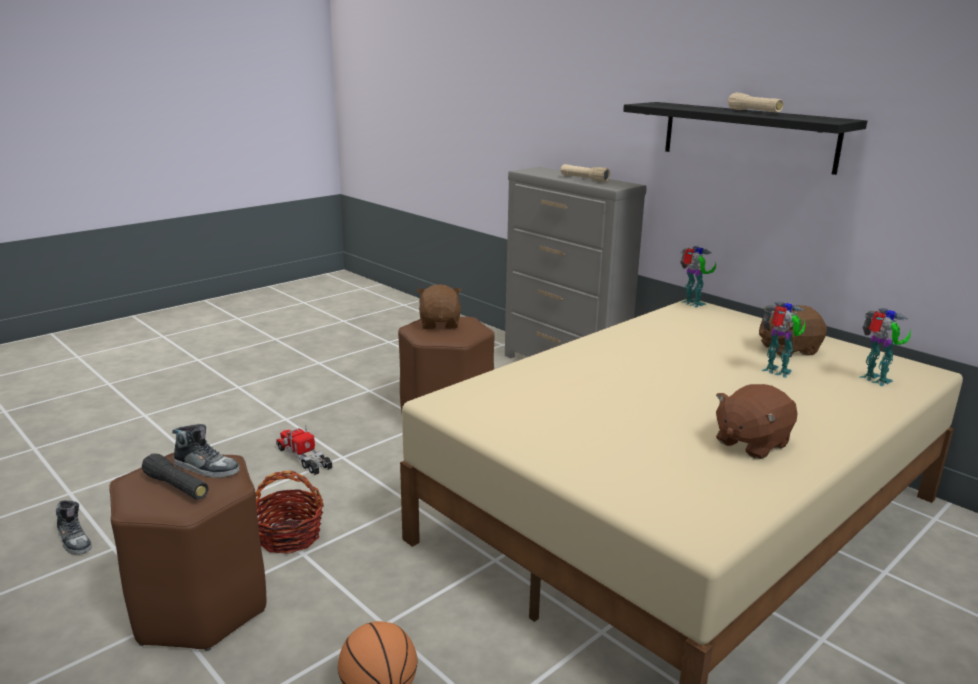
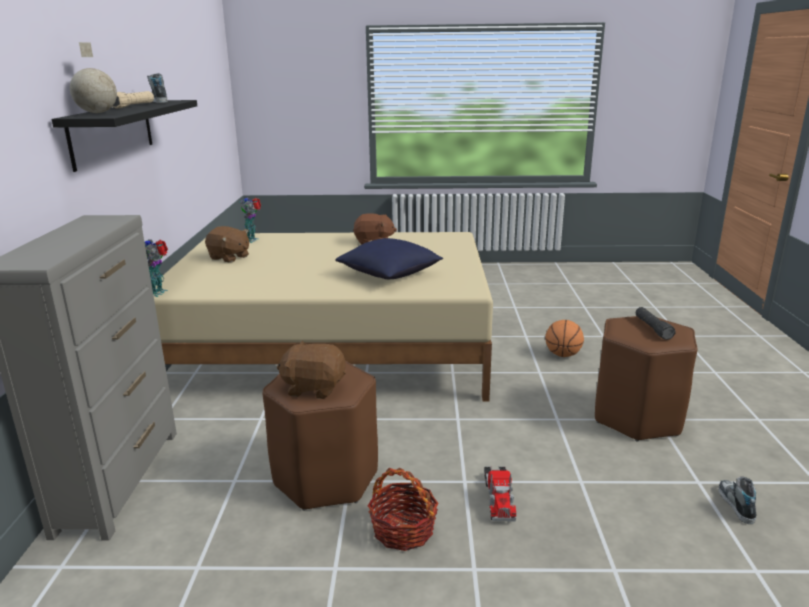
camera: 135 degrees left, 0 degrees up
(206, 468) = (631, 333): shoe -> shoe (159, 101)
(289, 536) = (559, 433): basket -> basket (403, 530)
(440, 324) = (314, 388): brown plush toy -> brown plush toy turned 60 degrees clockwise
(573, 390) = (390, 275): none -> blue pillow
(584, 179) = (77, 233): beige flashlight -> none
(685, 105) = (97, 113): none -> globe
(777, 372) = (275, 253): toy robot -> none

